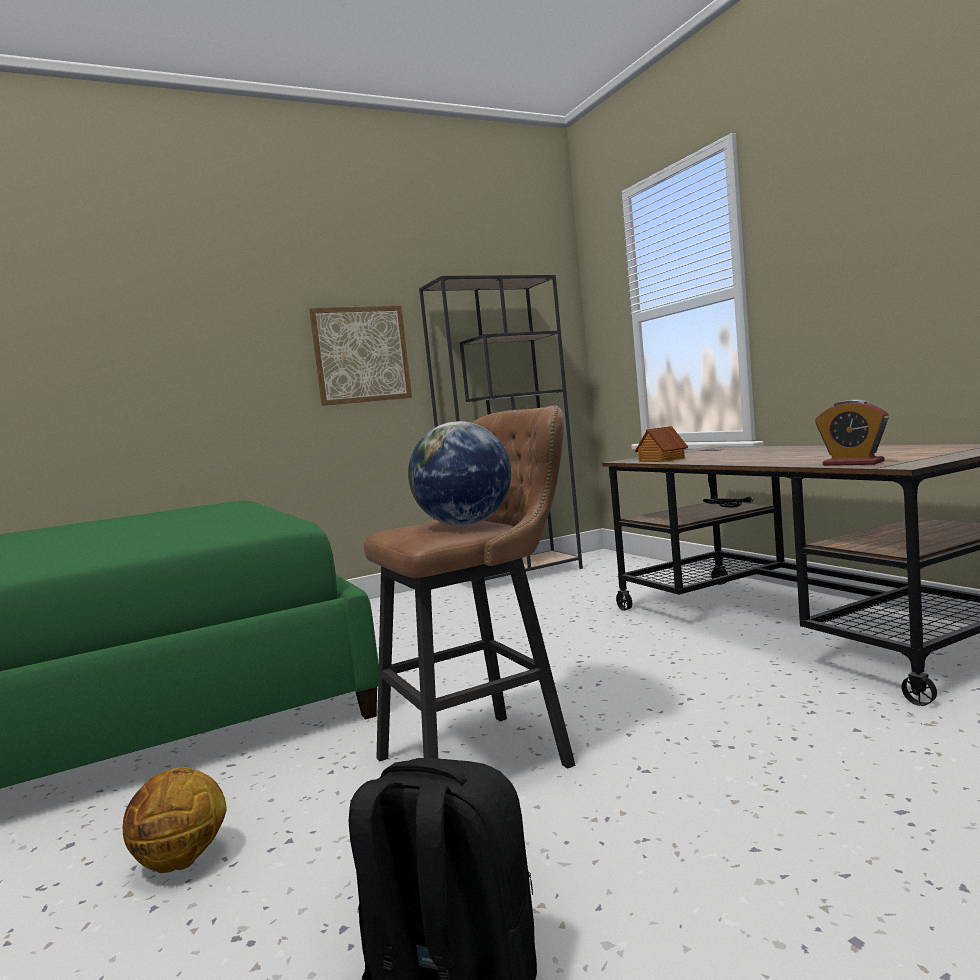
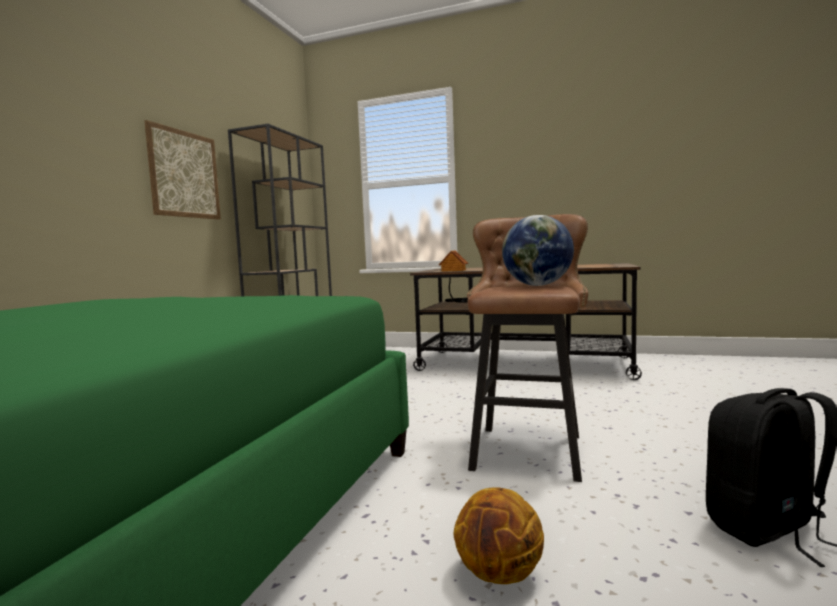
camera: 45 degrees left, 0 degrees up
(853, 463) = (595, 267): alarm clock -> none

